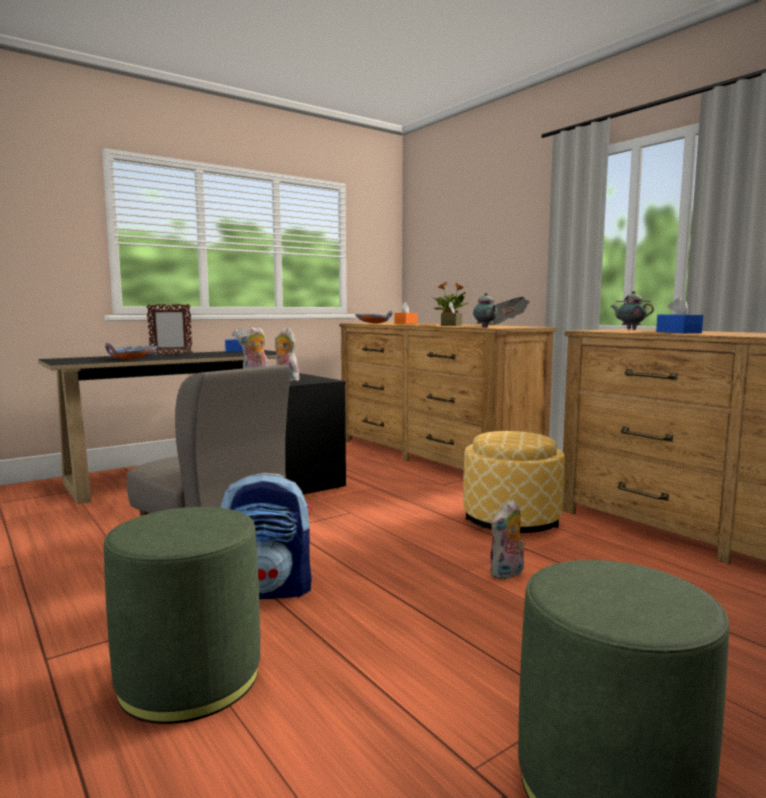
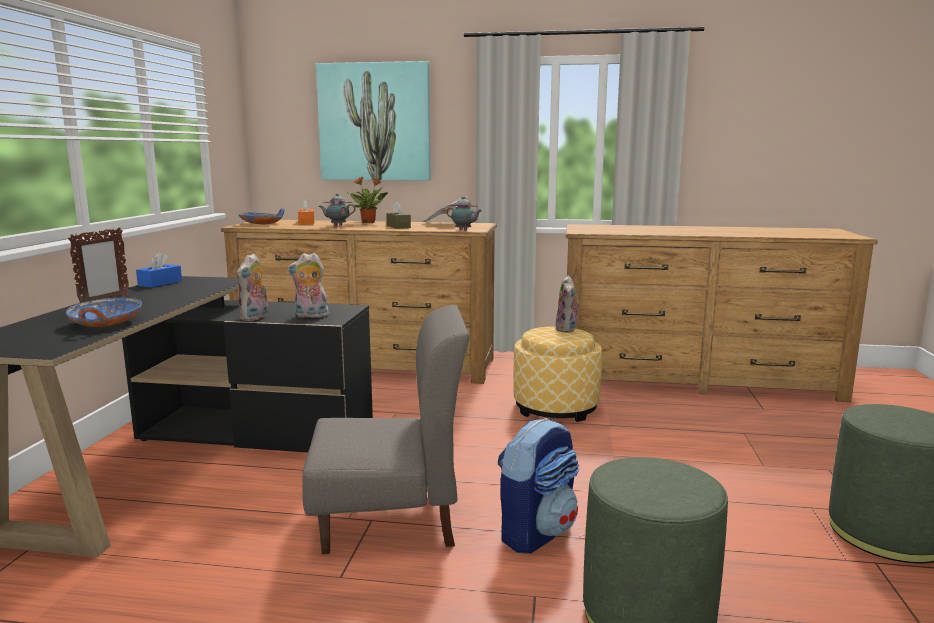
camera: 45 degrees left, 5 degrees up
(479, 234) = (375, 122): none -> picture
(507, 574) = (636, 447): plush toy -> plush toy (567, 329)
(630, 329) = (582, 225): teapot -> teapot (337, 225)
(678, 332) = (648, 231): blue tissue box -> none

